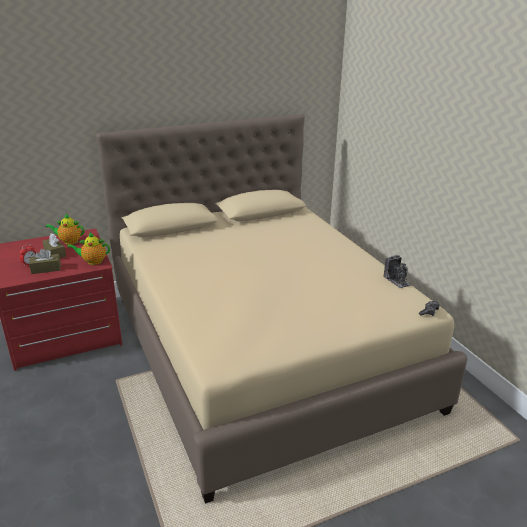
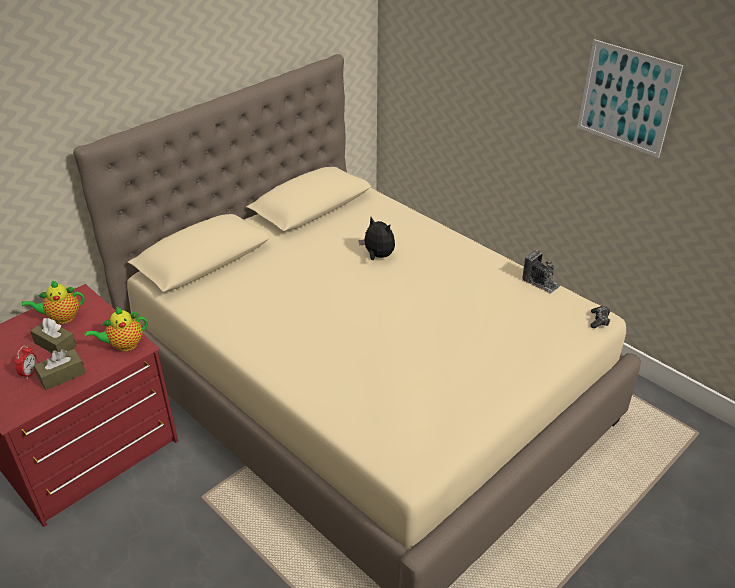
camera: 20 degrees left, 10 degrees up
(286, 245) = (378, 256): none -> plush toy
(484, 145) = (626, 98): none -> picture

